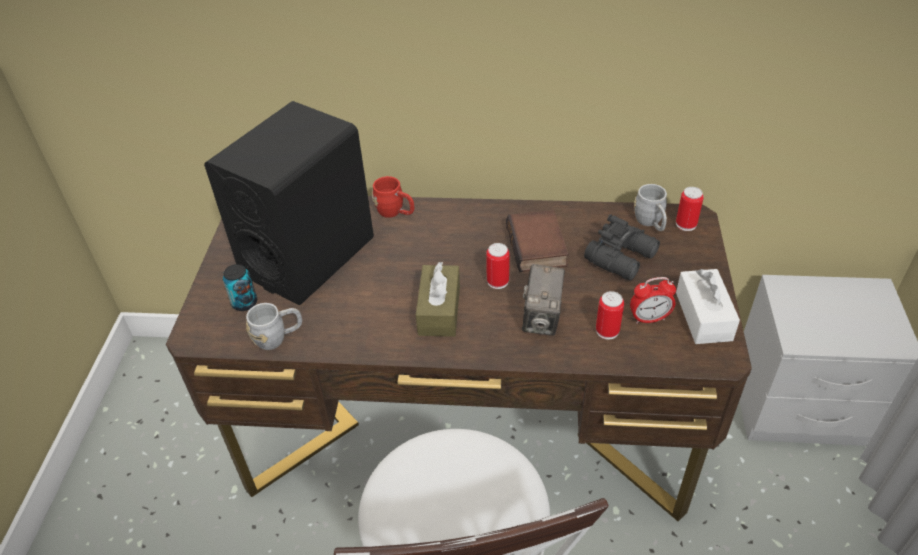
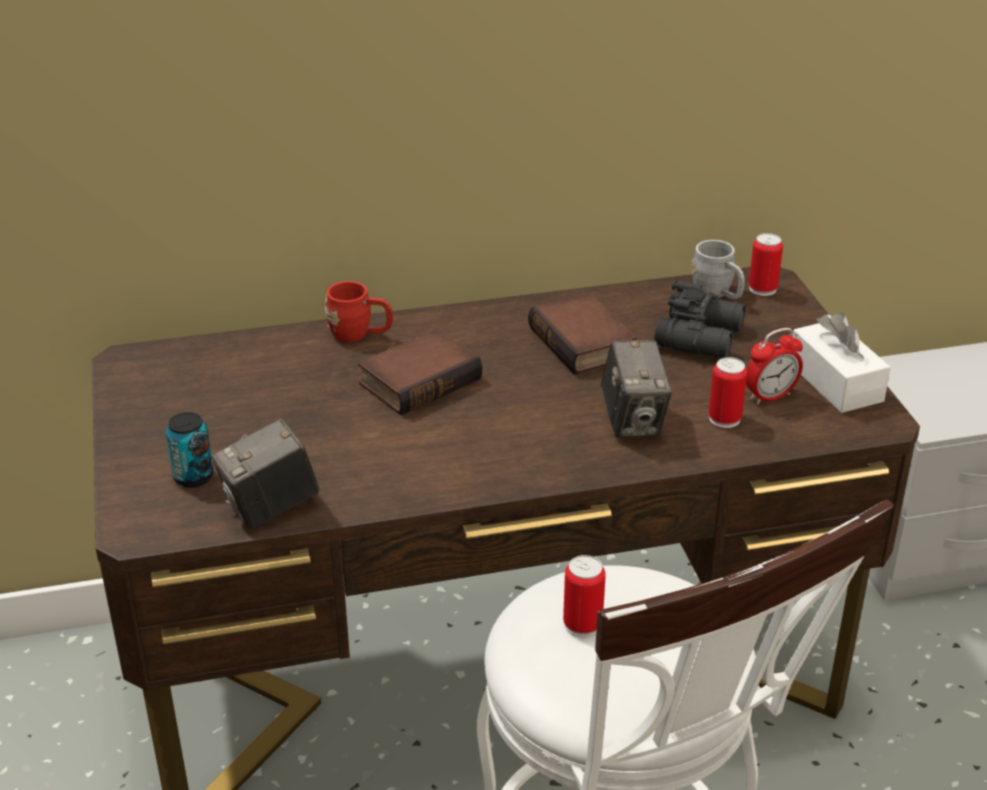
camera: 20 degrees left, 10 degrees down
(278, 337) = (270, 508): grey mug -> camera
(308, 256) = (259, 406): black speaker -> none
(416, 255) = (419, 379): none -> book
(439, 310) = (488, 436): brown tissue box -> none
(497, 281) = (550, 390): can -> can (582, 624)

